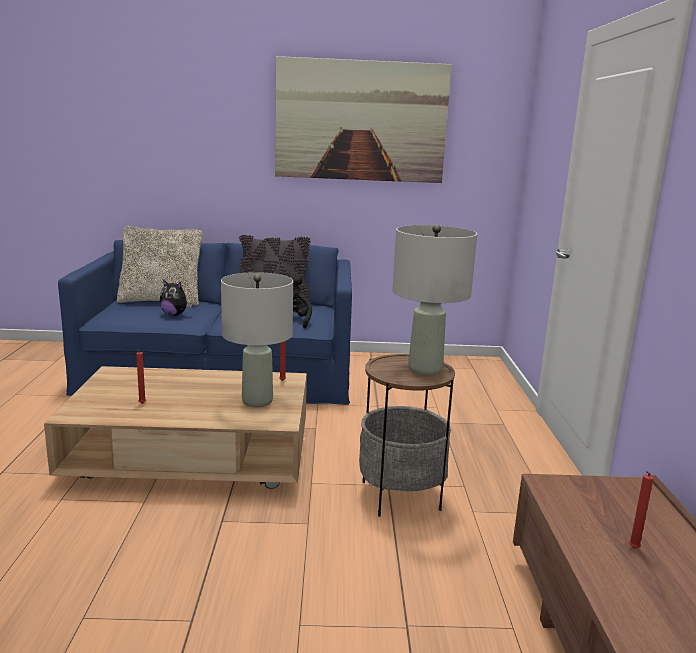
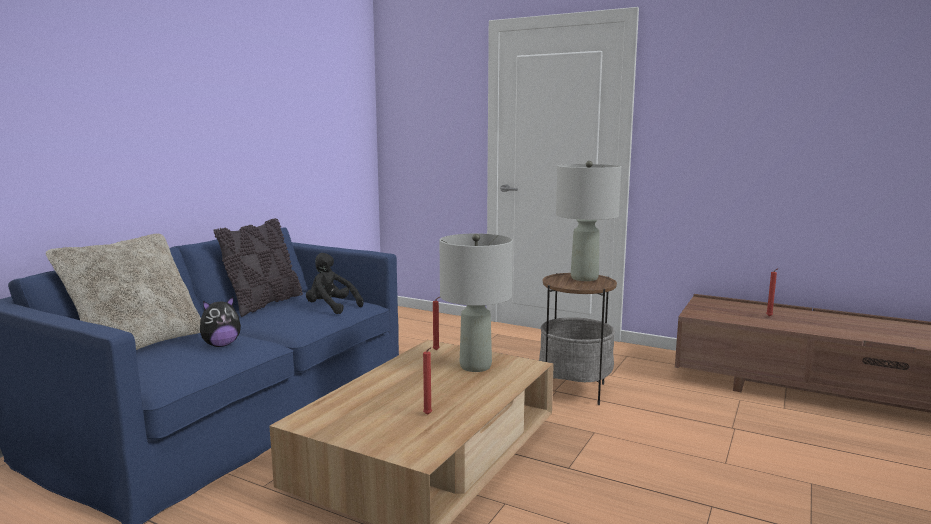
camera: 60 degrees left, 5 degrees down
(361, 121) = (266, 88): picture -> none

